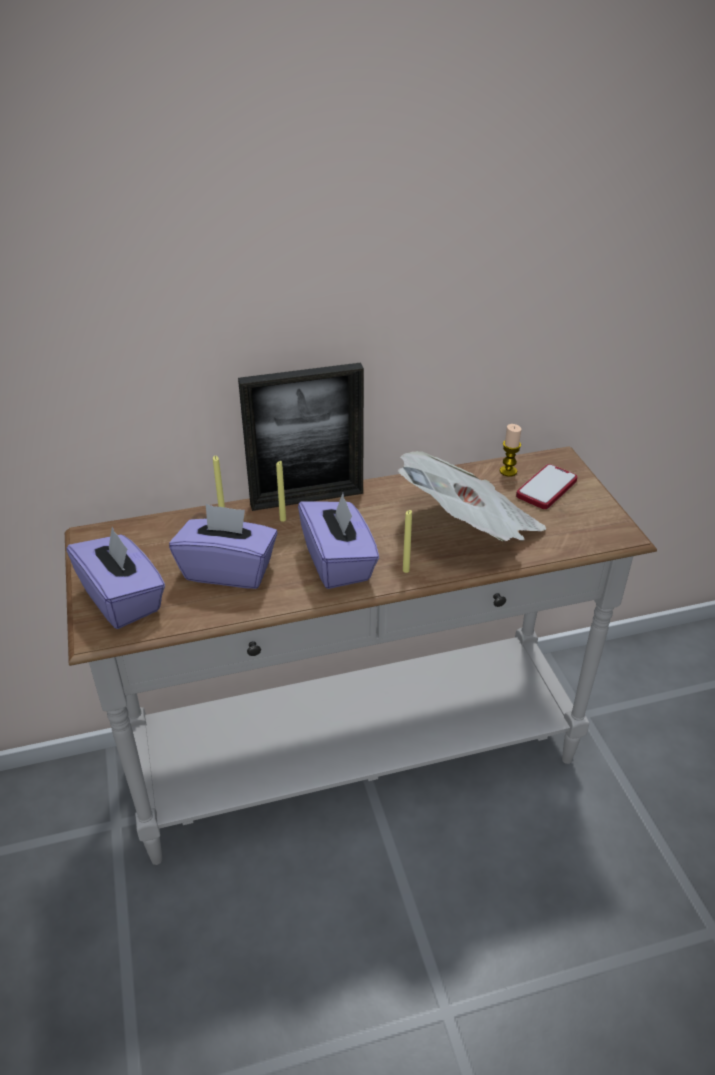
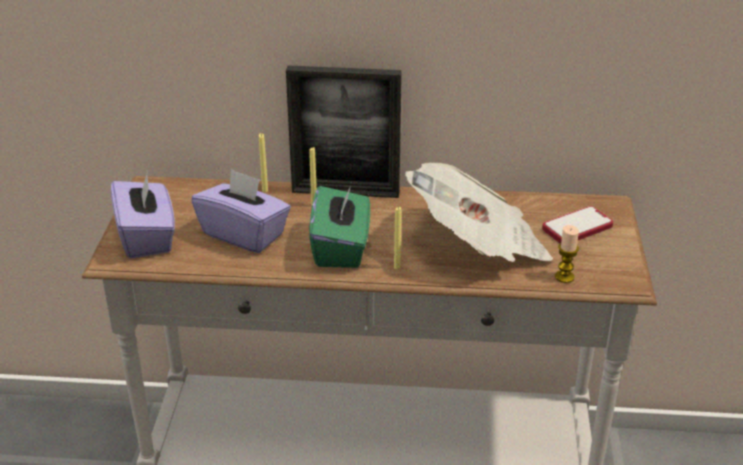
camera: 20 degrees right, 5 degrees down
(338, 562) = (341, 248): purple tissue box -> green tissue box
(508, 471) = (549, 206): candle -> candle (564, 277)

